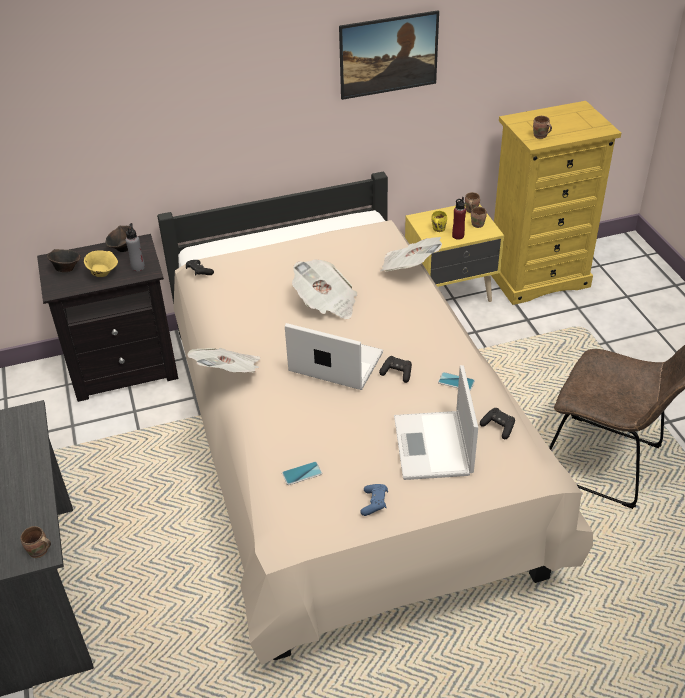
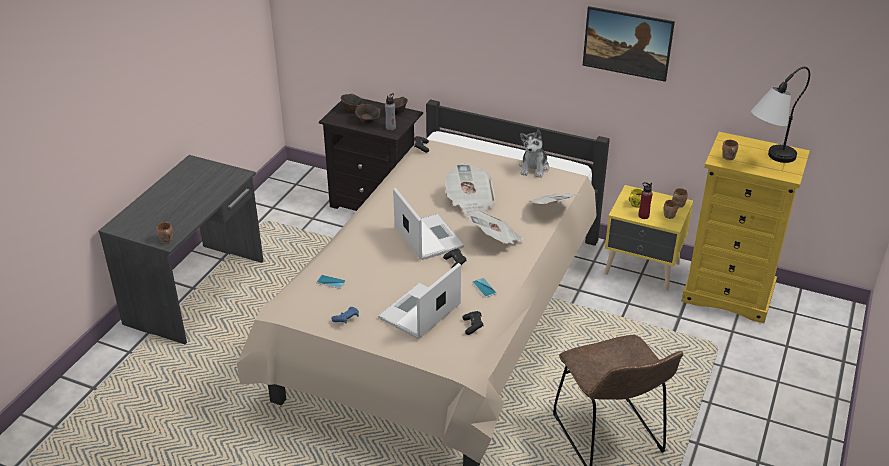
camera: 40 degrees right, 5 degrees down
(103, 273) = (368, 121): yellow bowl -> brown bowl
(229, 373) = (363, 210): newspaper -> newspaper (496, 240)
(338, 236) = (534, 168): none -> plush toy
(570, 123) = (767, 160): none -> table lamp

